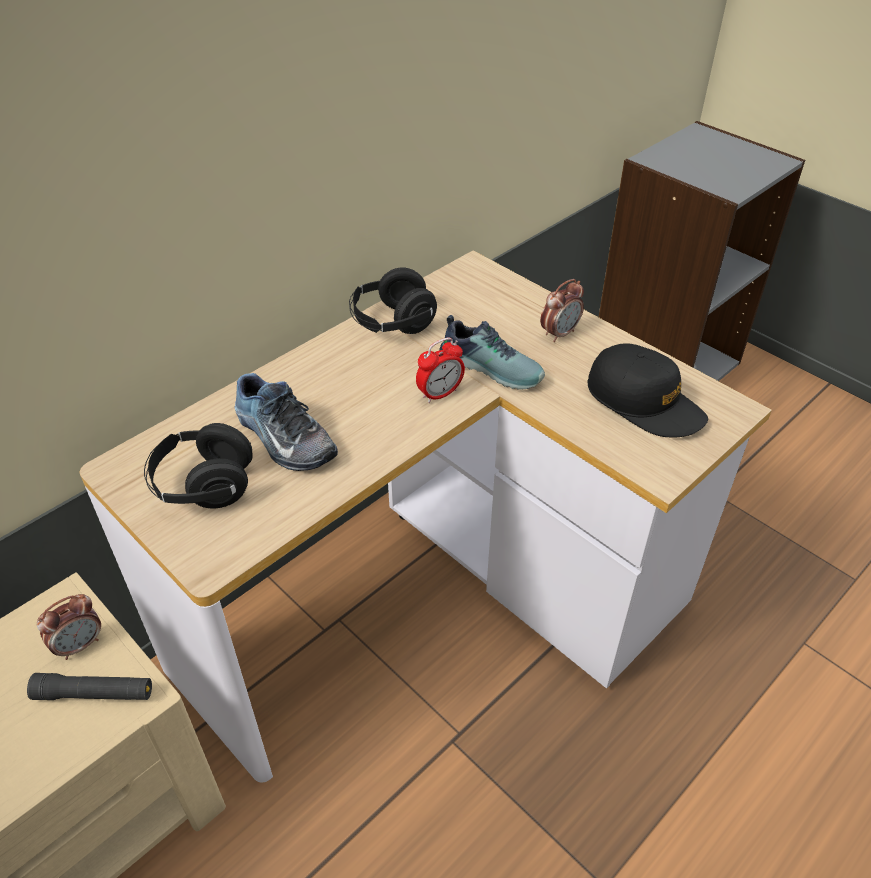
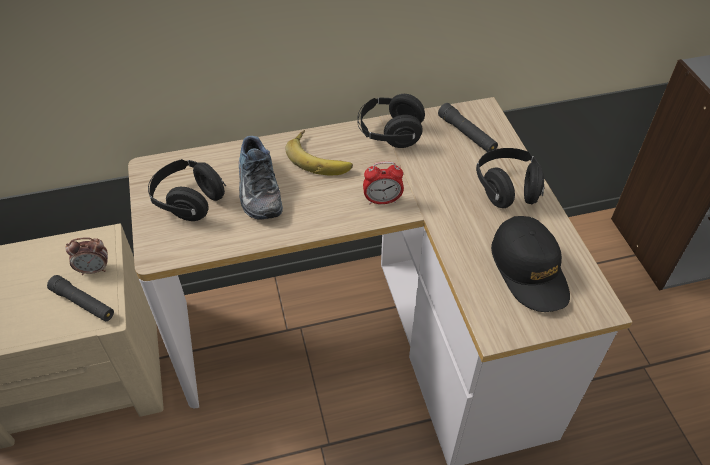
camera: 30 degrees right, 5 degrees up
(332, 375) = (320, 157): none -> banana
(475, 295) = (467, 134): none -> black flashlight
(492, 366) = (435, 195): shoe -> none
(559, 333) = (507, 189): alarm clock -> black headphones

